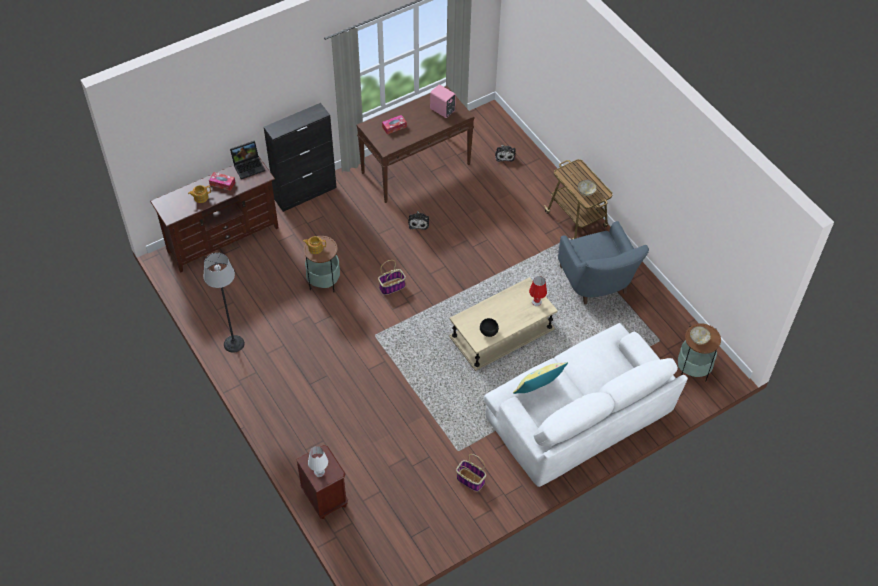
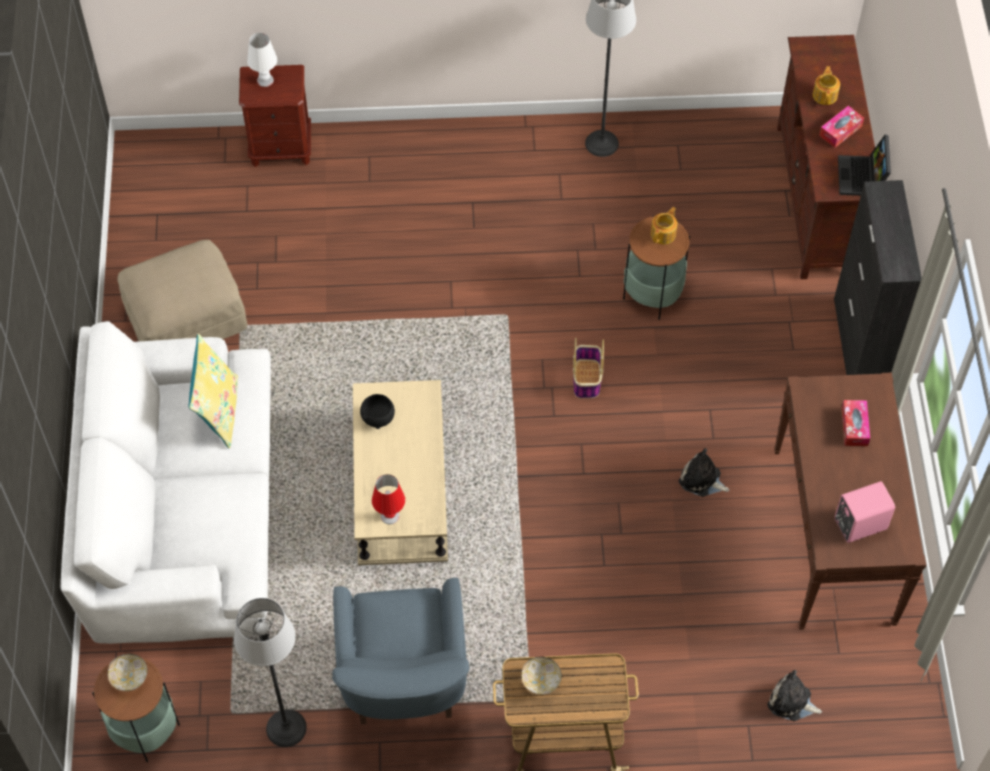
camera: 120 degrees right, 5 degrees up
(470, 480) = (186, 318): basket -> beige ottoman
(597, 284) = (403, 685): blue armchair -> blue armchair turned 105 degrees counterclockwise
(650, 317) = (286, 728): none -> floor lamp

